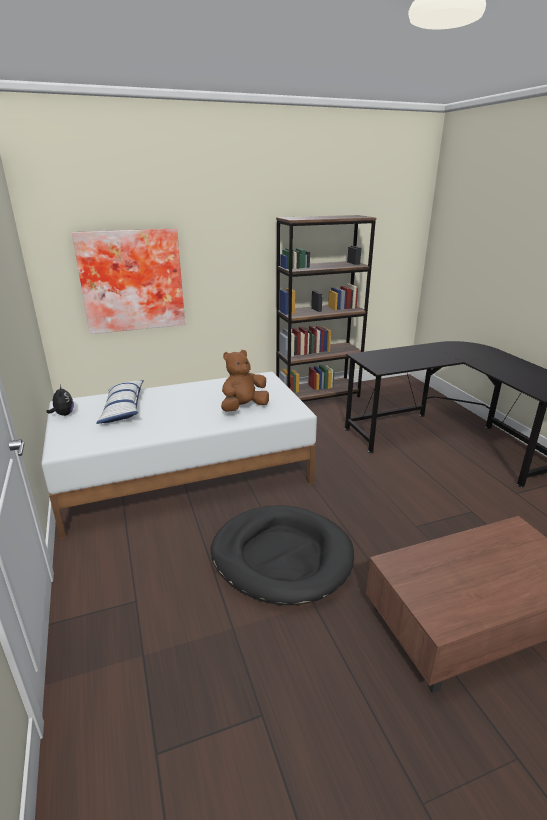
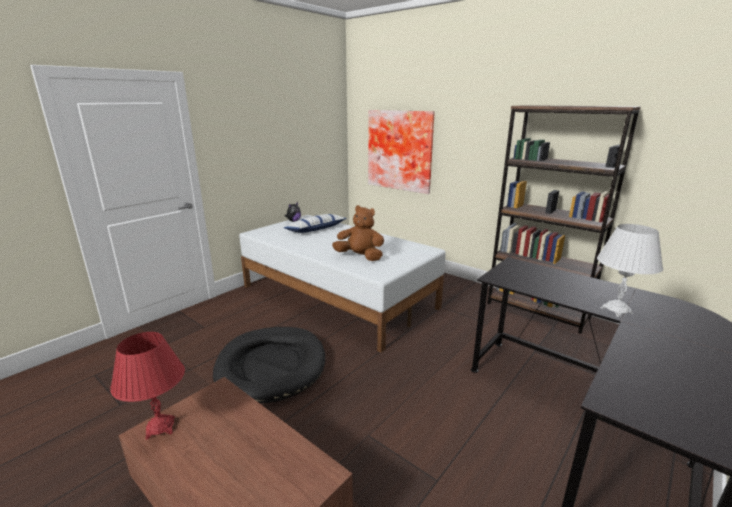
camera: 60 degrees right, 5 degrees down
(437, 612) = (160, 427): none -> red table lamp
(451, 358) = (616, 310): none -> white table lamp

